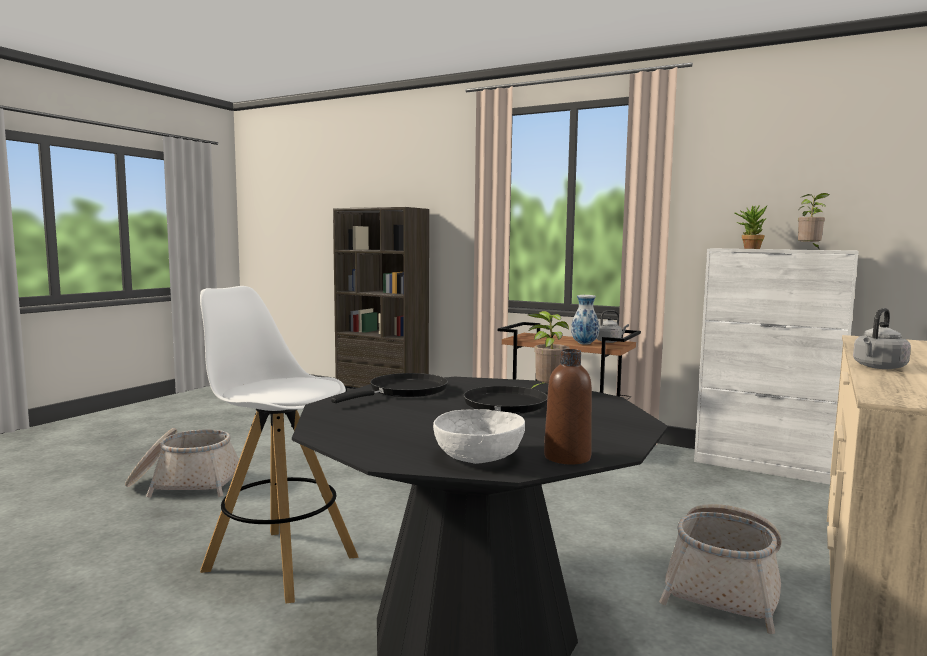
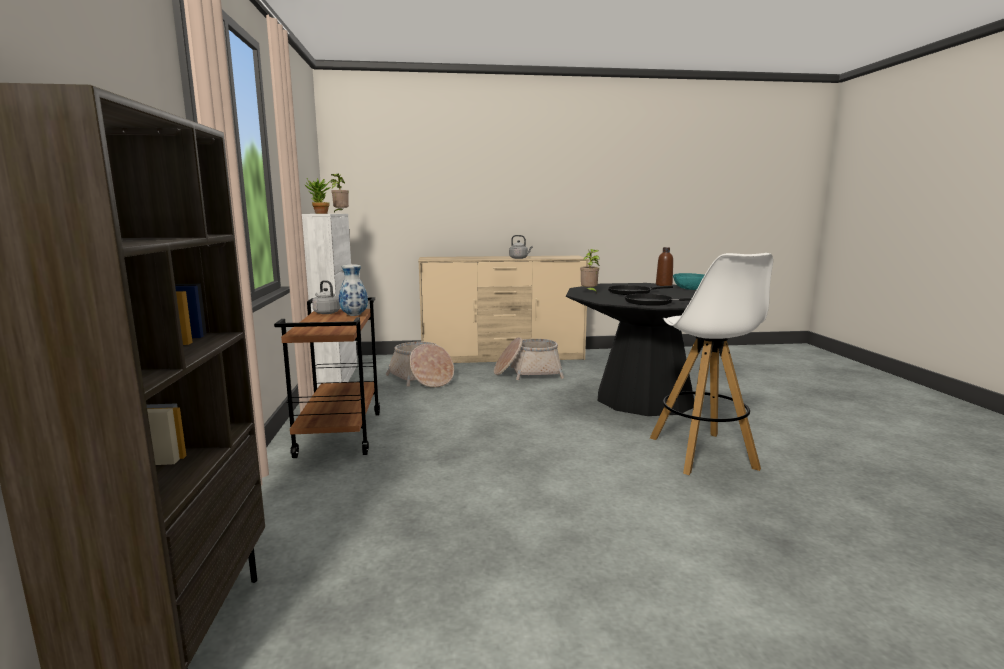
camera: 125 degrees left, 5 degrees up
(184, 484) = (739, 584): basket -> basket (421, 379)
(478, 456) = (689, 288): white bowl -> turquoise bowl

